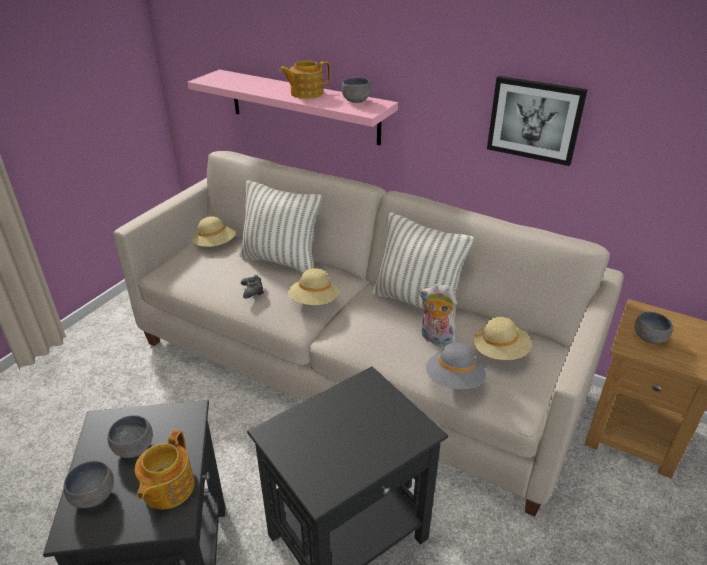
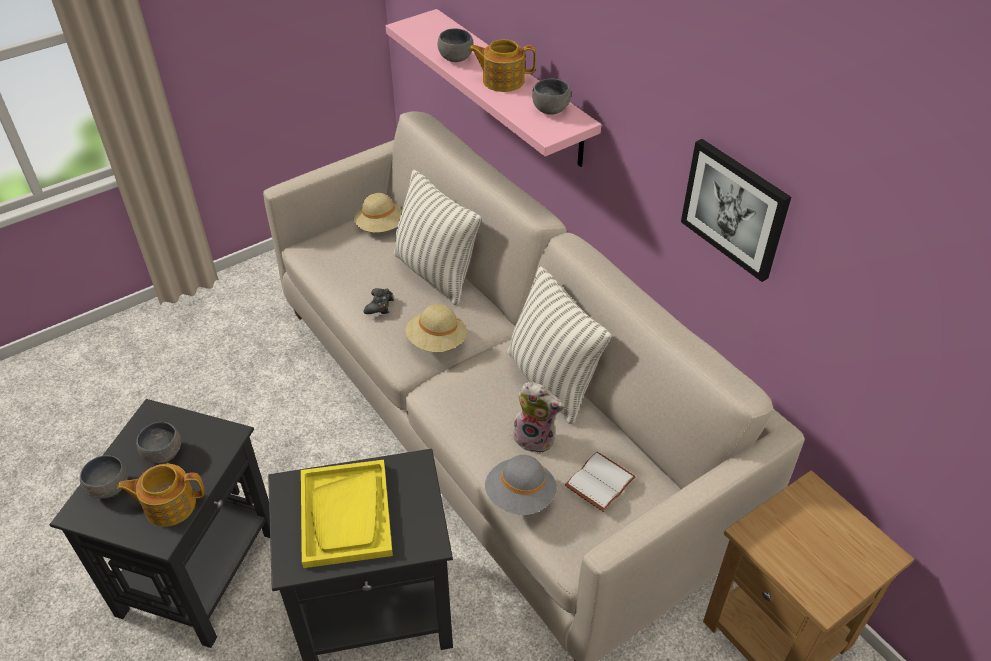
camera: 25 degrees right, 10 degrees up
(167, 488) = (169, 505): teapot -> teapot turned 45 degrees clockwise
(339, 436) = (346, 515): none -> yellow tray
(435, 339) = (536, 438): plush toy -> plush toy turned 150 degrees clockwise
(500, 352) = (599, 481): beige hat -> white book
(650, 338) = (789, 534): grey bowl -> grey bowl (457, 59)

